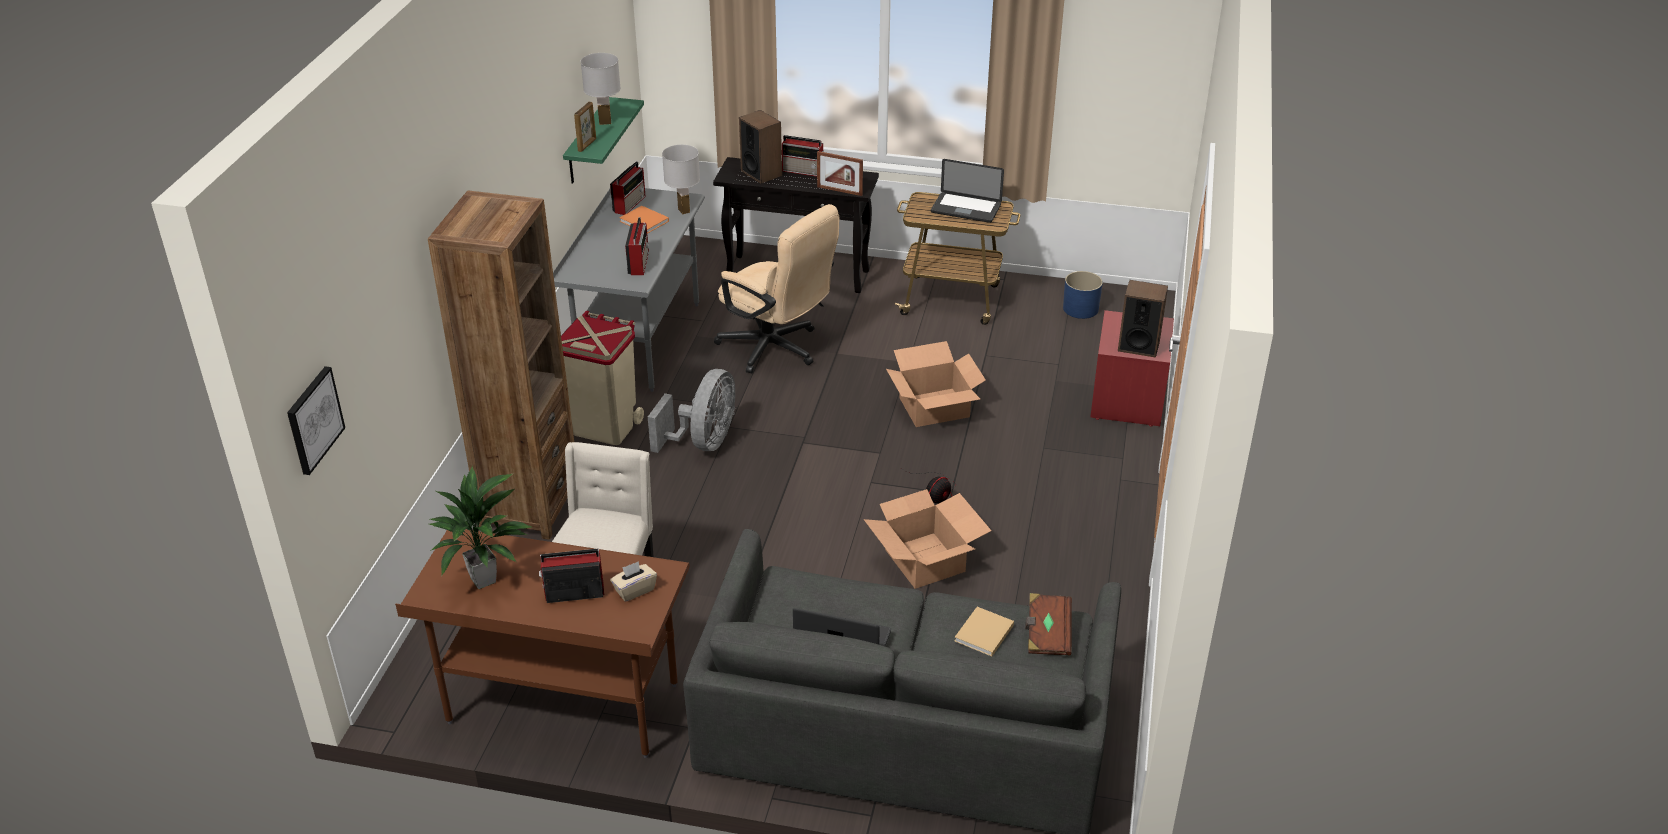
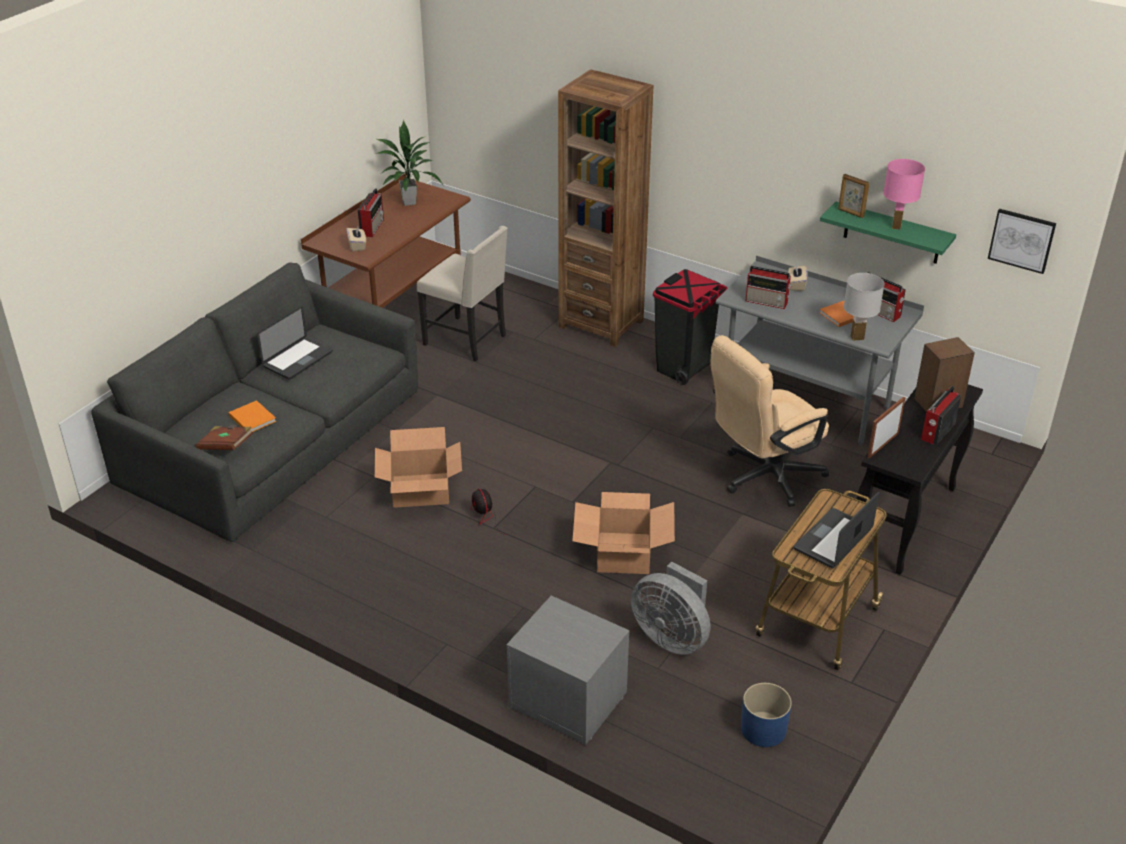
camera: 110 degrees right, 0 degrees up
(314, 420) = (453, 62): picture -> picture (1022, 240)
(596, 251) = (796, 285): none -> beige tissue box
(604, 426) = (684, 367): beige trash can -> black trash can
(605, 122) = (896, 226): white table lamp -> pink table lamp
(703, 442) = (638, 411): grey fan -> grey fan (672, 637)
(983, 634) = (252, 418): beige book -> orange book
(1128, 400) = (566, 701): red nightstand -> grey nightstand
(1138, 346) = (548, 630): speaker -> none

